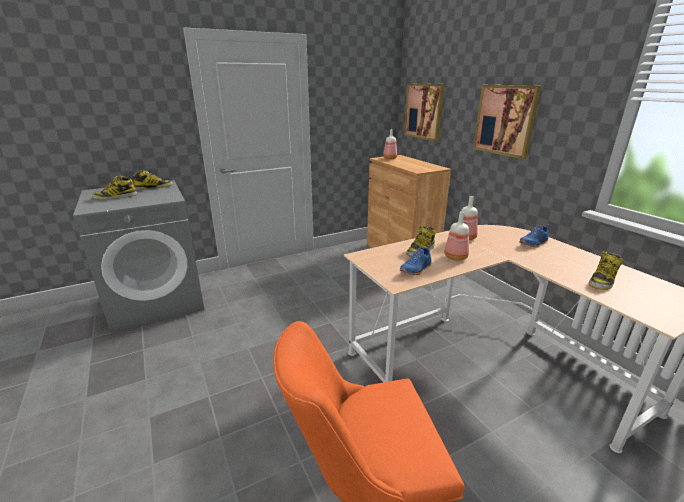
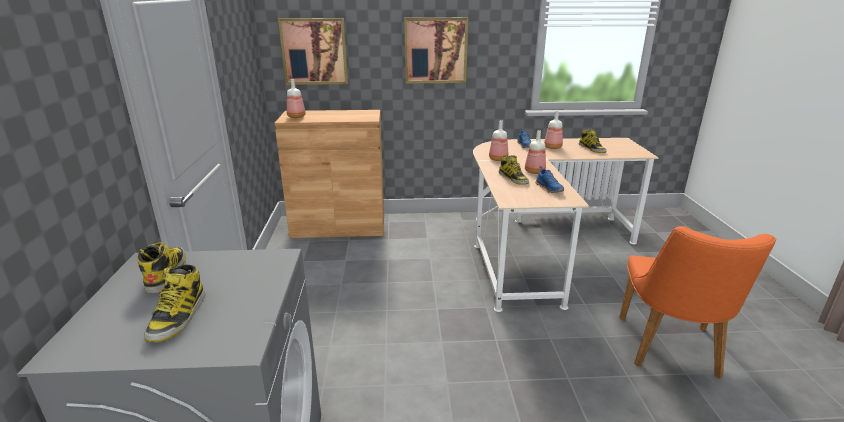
camera: 65 degrees left, 0 degrees up
(557, 258) = (553, 147): none -> bottle

